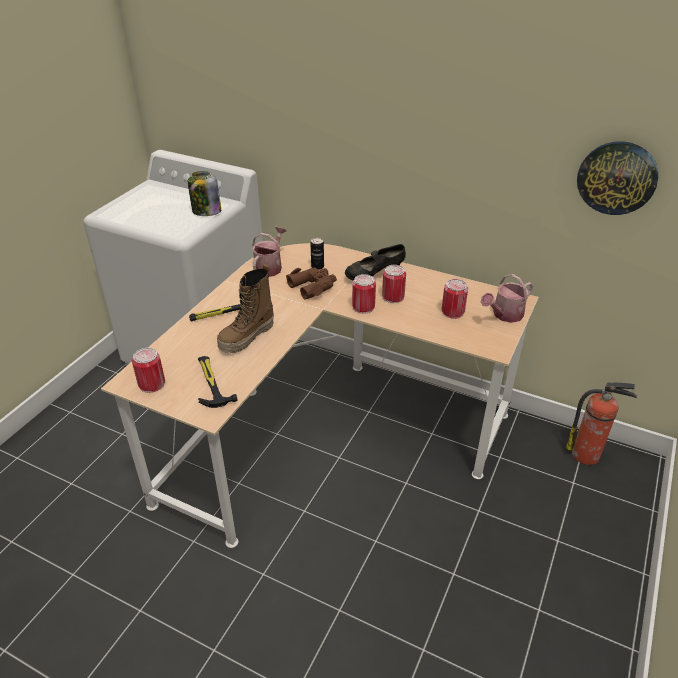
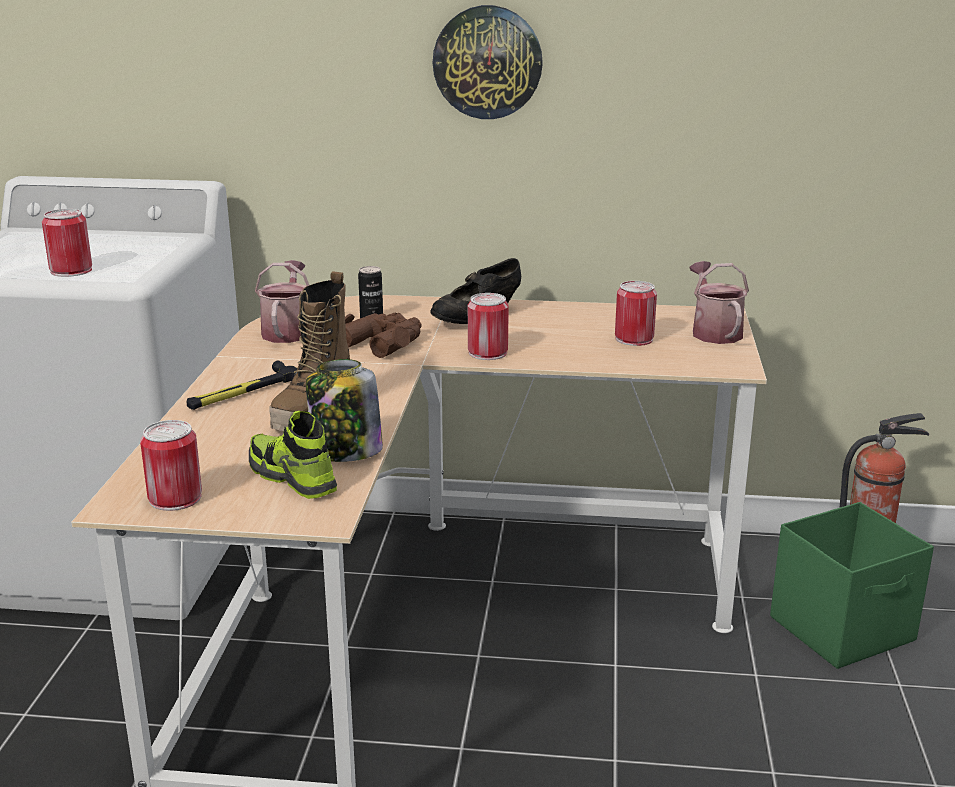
camera: 20 degrees left, 15 degrees down
(206, 211) = (152, 249): jar -> jar (345, 452)
(211, 383) = (292, 477): hammer -> shoe
(393, 297) = (526, 336): can -> can (71, 270)
(504, 315) = (714, 331): watering can -> watering can turned 135 degrees clockwise
(546, 495) = (844, 629): none -> green storage box
(617, 178) = (836, 87): wall clock -> wall clock (487, 62)

